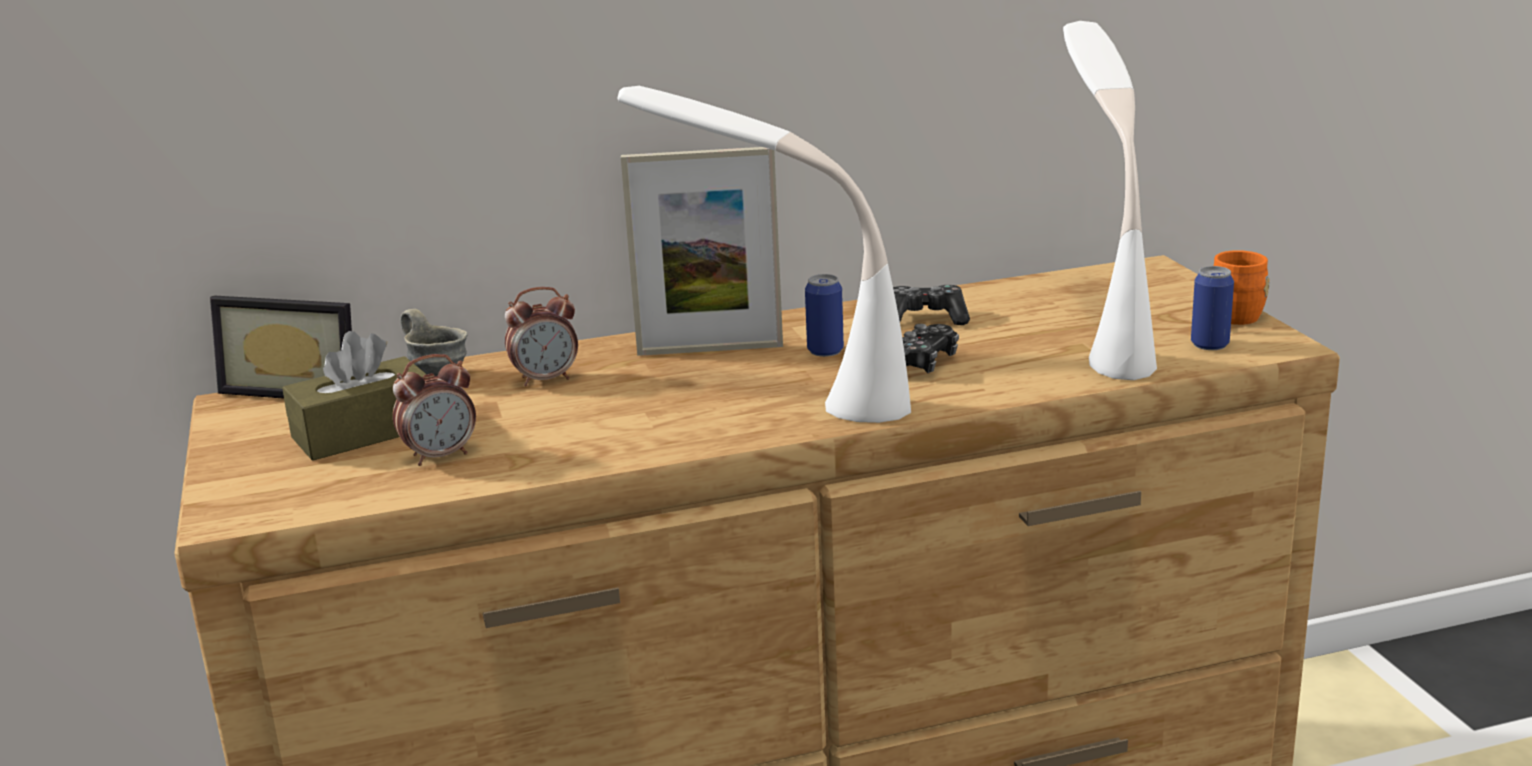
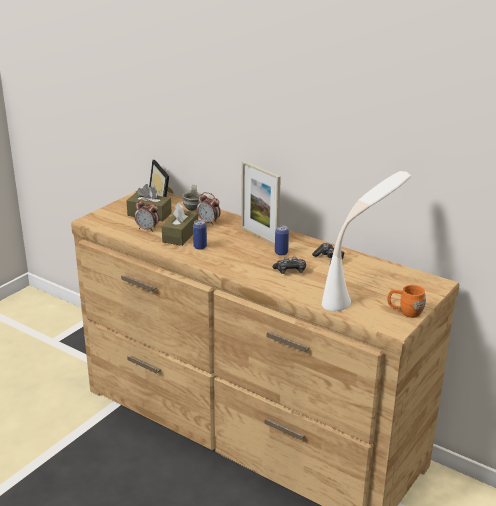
camera: 50 degrees right, 5 degrees up
(550, 427) = (180, 235): none -> brown tissue box
(772, 398) = (236, 257): white table lamp -> none
(1209, 345) = (376, 314): can -> can (200, 247)

